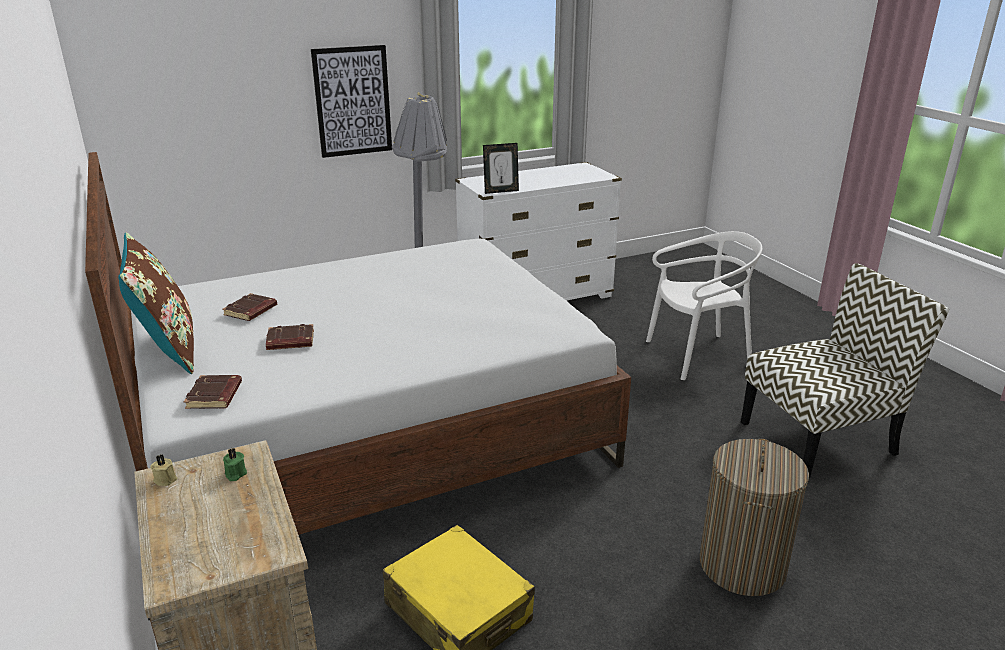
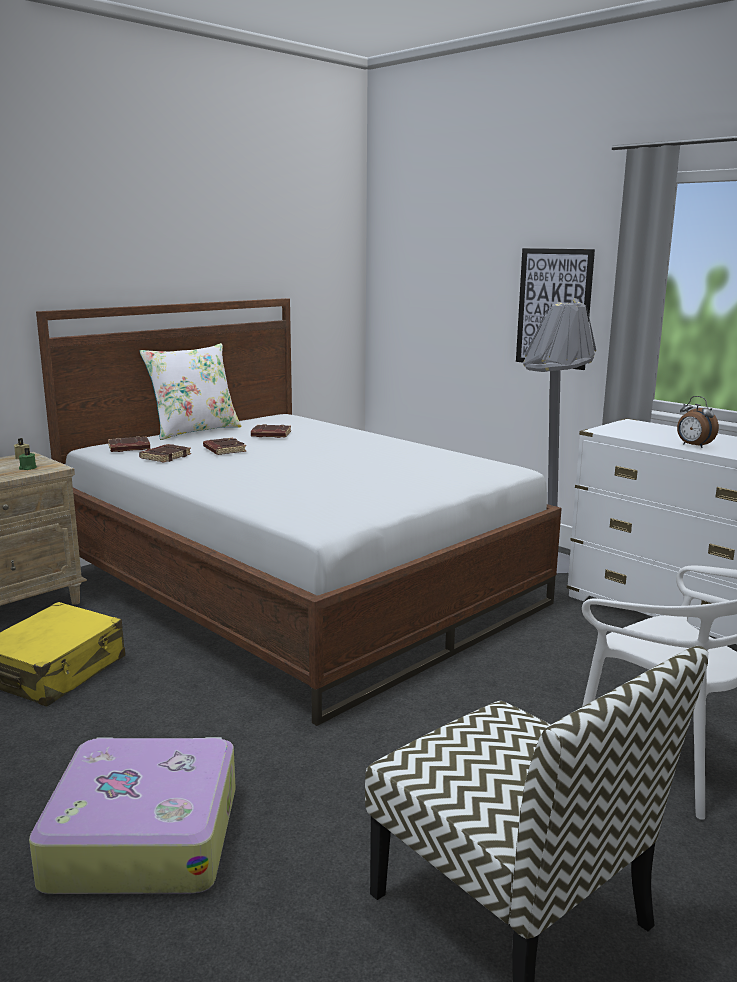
camera: 70 degrees right, 10 degrees down
(168, 350) = (194, 431): brown pillow -> white pillow
(284, 376) = (165, 457): none -> brown book
(501, 191) = (615, 434): picture frame -> none
(550, 182) = (693, 446): none -> alarm clock
(742, 566) = (143, 835): laundry basket -> suitcase

